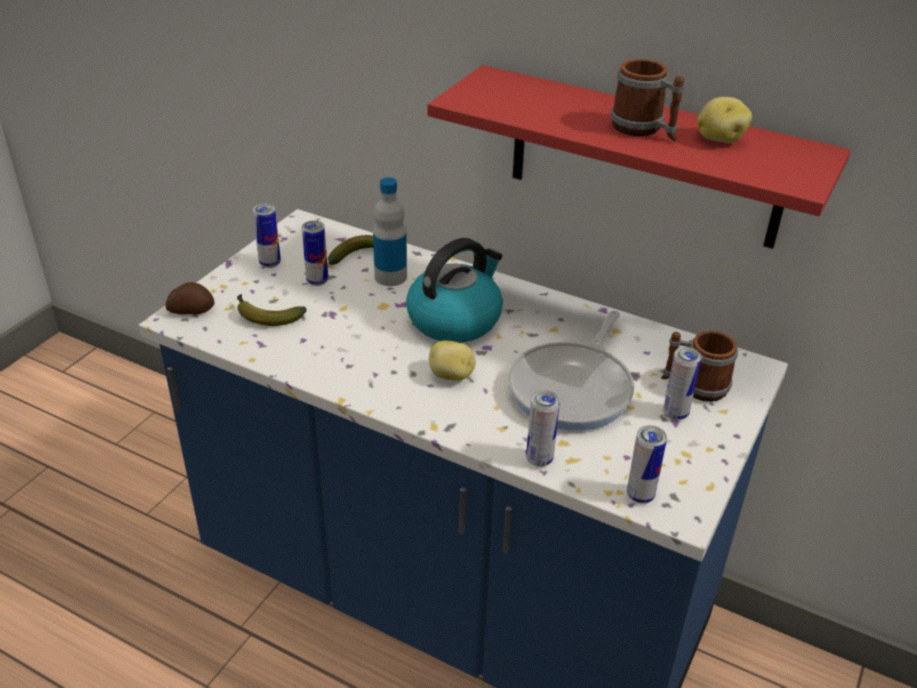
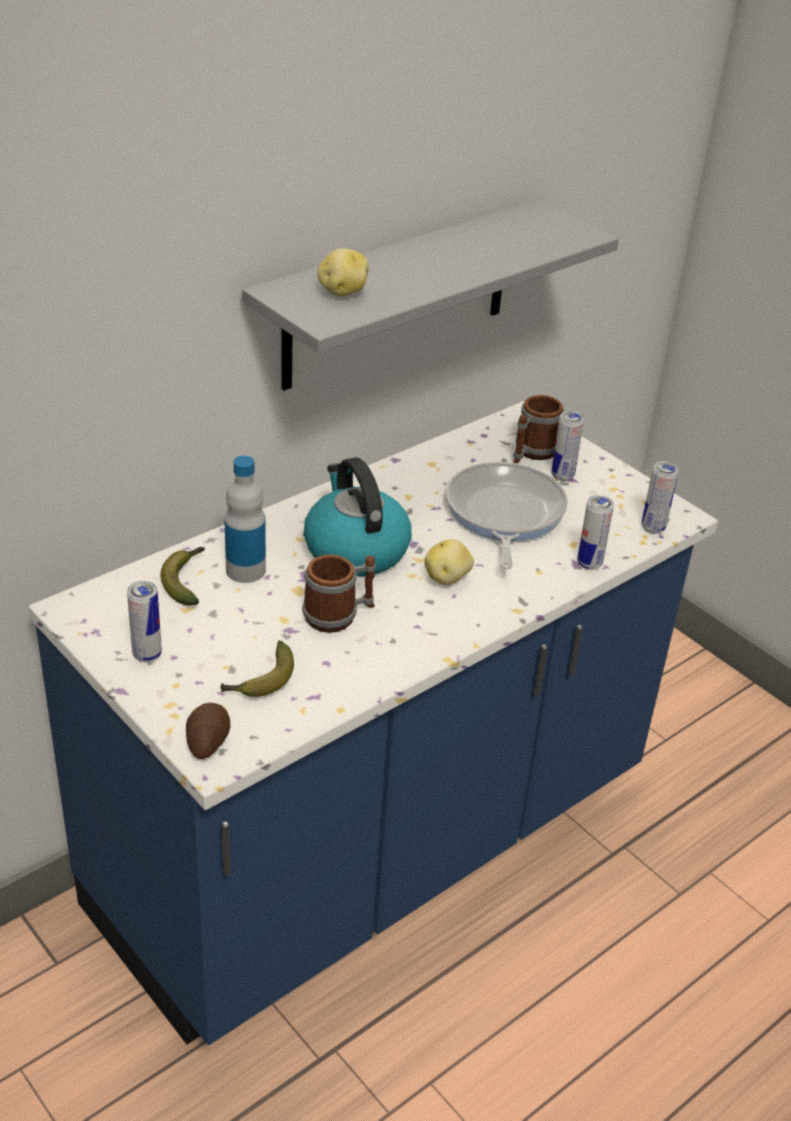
camera: 70 degrees left, 0 degrees up
(317, 281) = (215, 625): can -> none
(574, 388) = (503, 514): frying pan -> frying pan turned 135 degrees counterclockwise
(644, 130) = (455, 259): mug -> mug (339, 615)
(645, 158) = (398, 295): red shelf -> grey shelf
(719, 139) = (493, 237): potato -> potato (342, 292)

